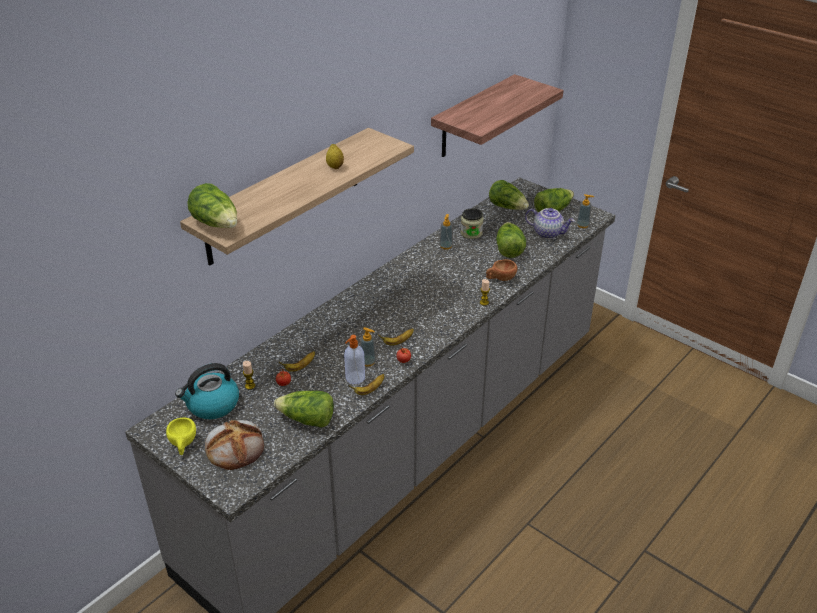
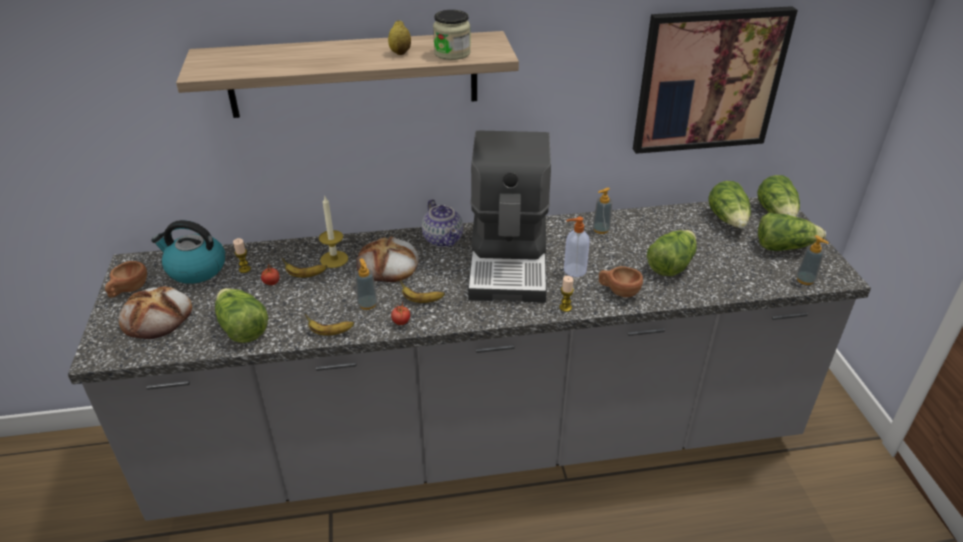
camera: 40 degrees right, 0 degrees up
(183, 445) = (129, 290): yellow cup -> brown cup
(217, 224) = (208, 61): lettuce -> lettuce (777, 214)
(304, 347) = (334, 259): none -> candle
(346, 332) = (388, 265): none -> bread
(354, 378) = (334, 313): soap dispenser -> soap dispenser (574, 270)
(417, 291) = (510, 260): none -> coffee machine
(471, 233) = (647, 229): jar -> jar (452, 53)
(473, 117) = (708, 80): shelf -> picture
(548, 233) = (745, 269): teapot -> teapot (444, 239)

